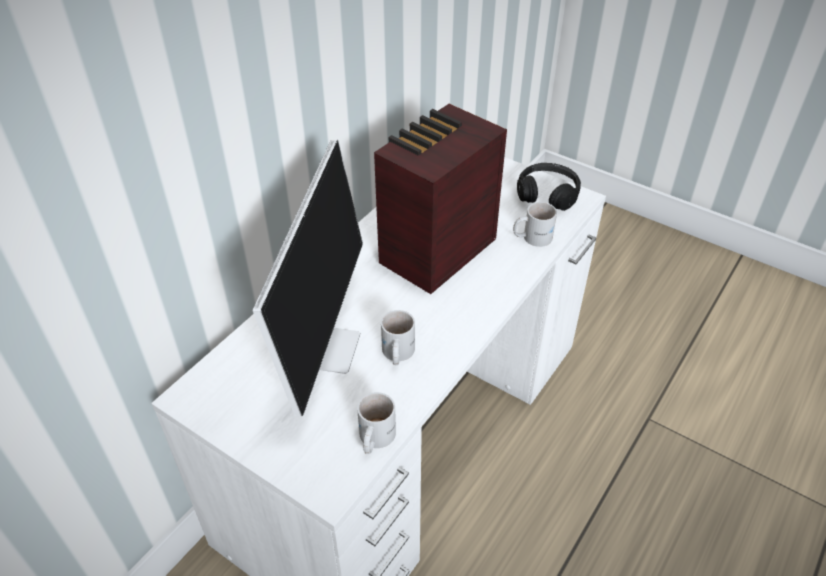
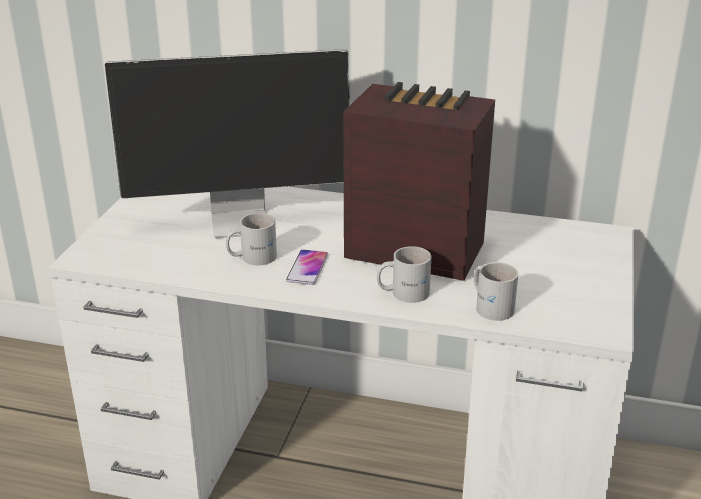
camera: 70 degrees right, 15 degrees down
(373, 438) = (143, 265): white mug -> white mug (403, 292)
(434, 321) = (307, 268): none -> phone
(547, 194) = (587, 305): black headphones -> none

